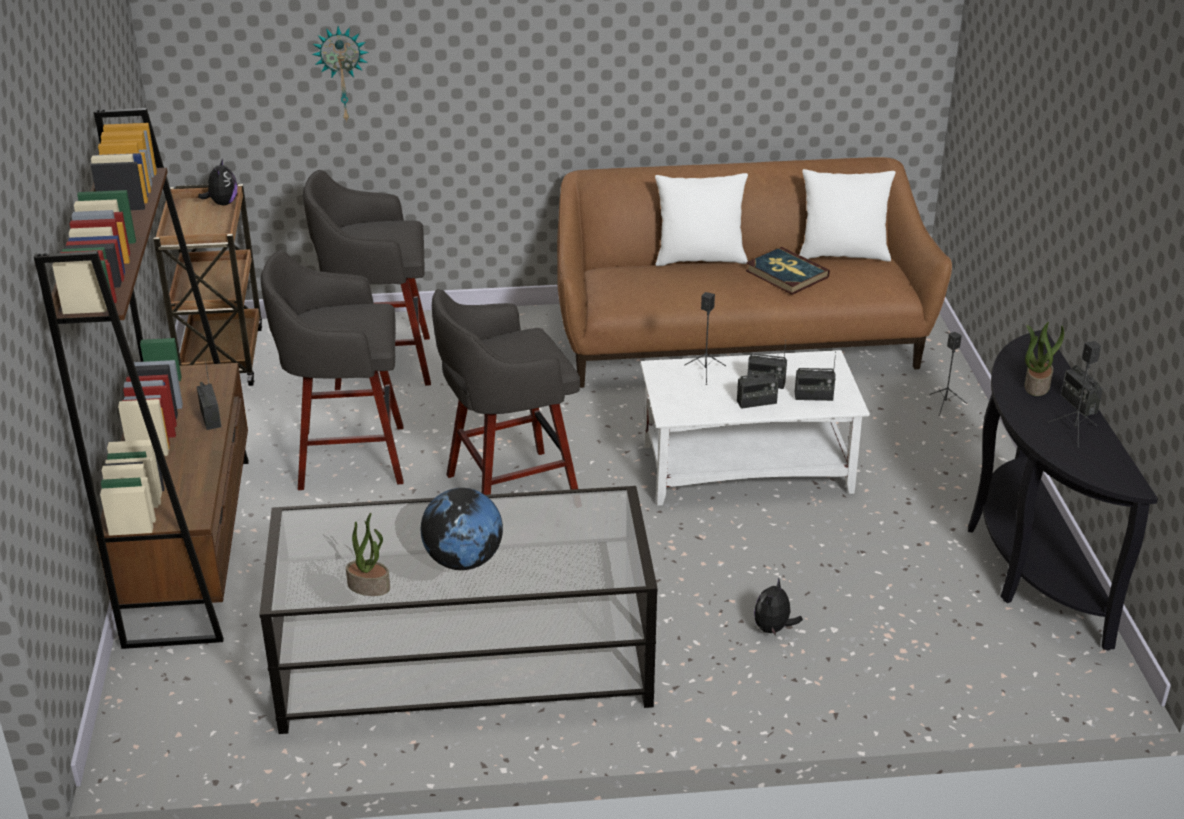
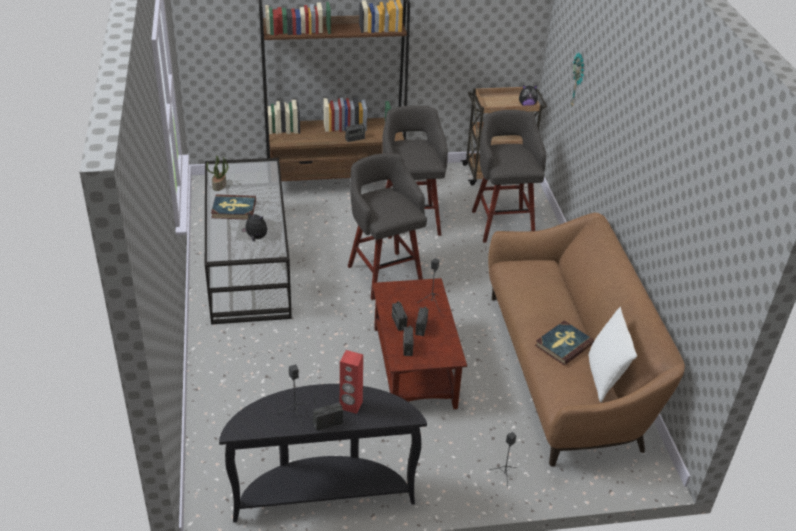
camera: 85 degrees right, 5 degrees up
(463, 561) = (234, 209): globe -> book
(700, 259) = (576, 306): white pillow -> none
(748, 468) = (414, 367): white coffee table -> brown coffee table
(773, 629) = (265, 370): plush toy -> plush toy (256, 238)
(1036, 385) = (351, 405): potted plant -> red speaker

